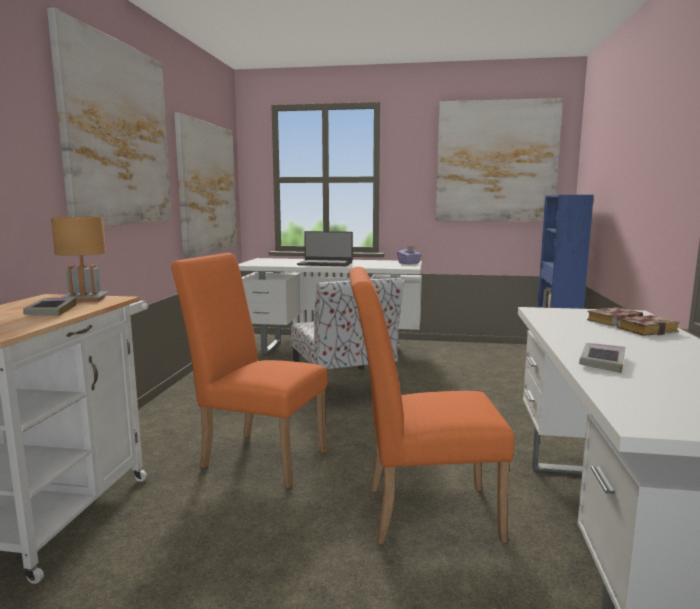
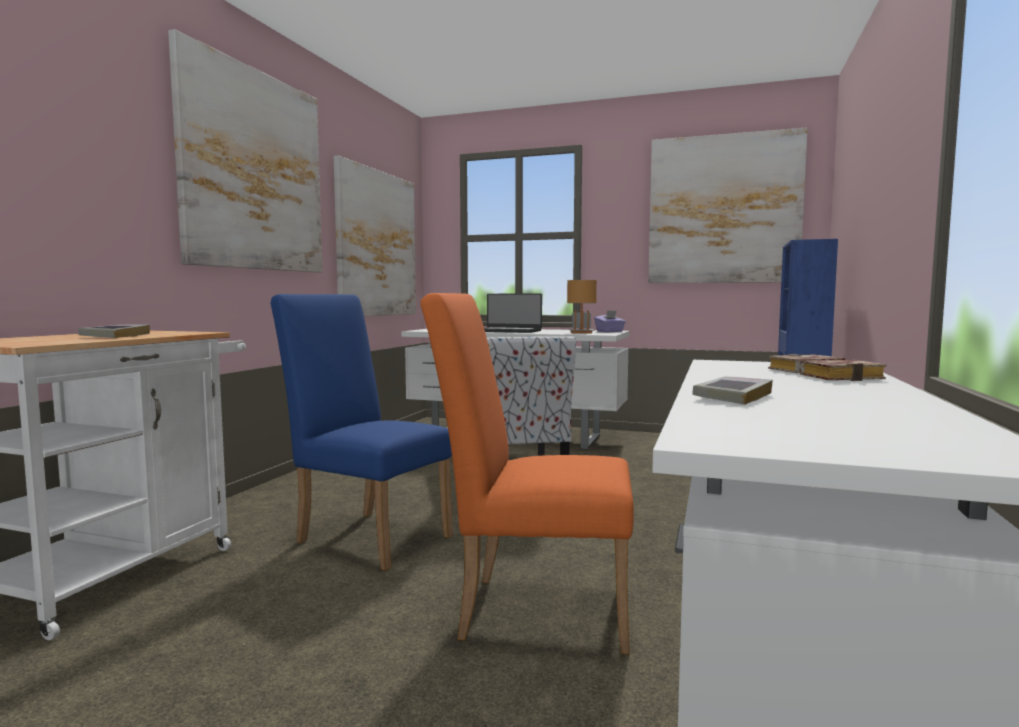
camera: 10 degrees right, 5 degrees down
(85, 300) = (168, 332): brown table lamp -> brown table lamp (581, 332)
(257, 456) = (367, 535): orange chair -> blue chair

